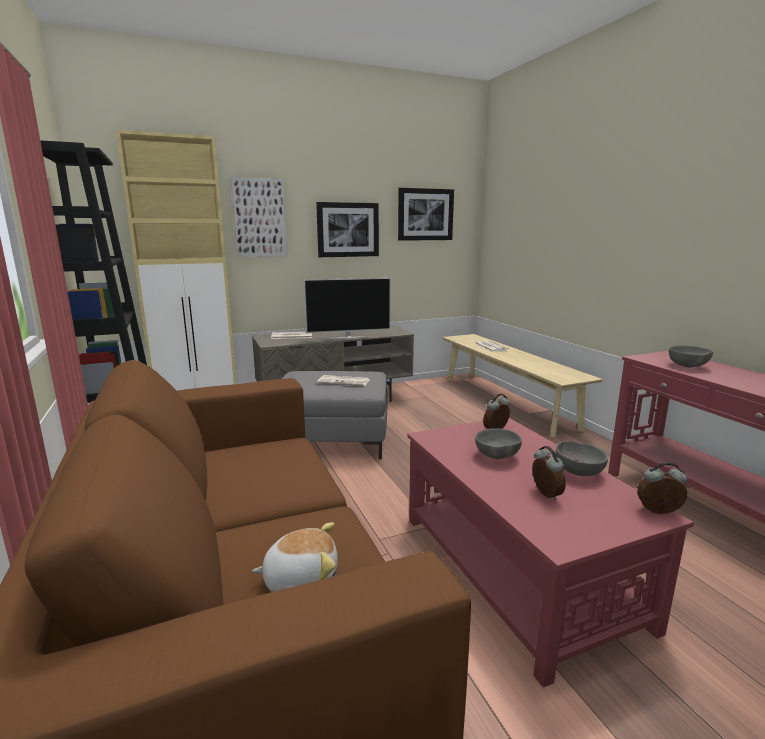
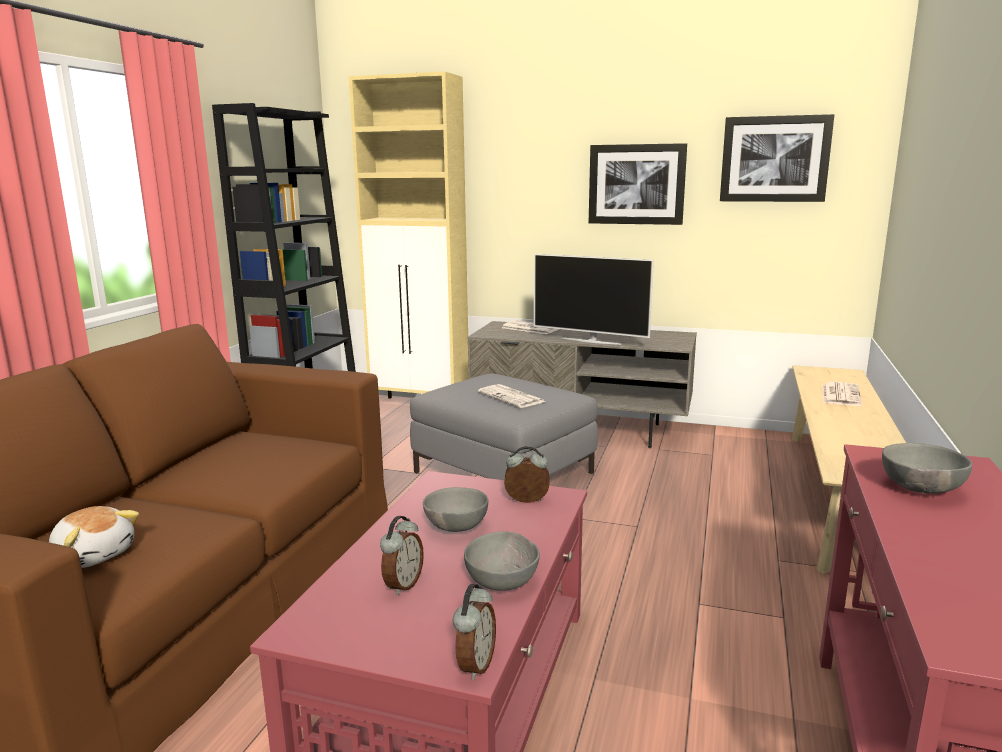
camera: 40 degrees right, 0 degrees up
(259, 218) = (514, 169): picture -> none
(658, 512) = (474, 665): alarm clock -> alarm clock turned 60 degrees clockwise

